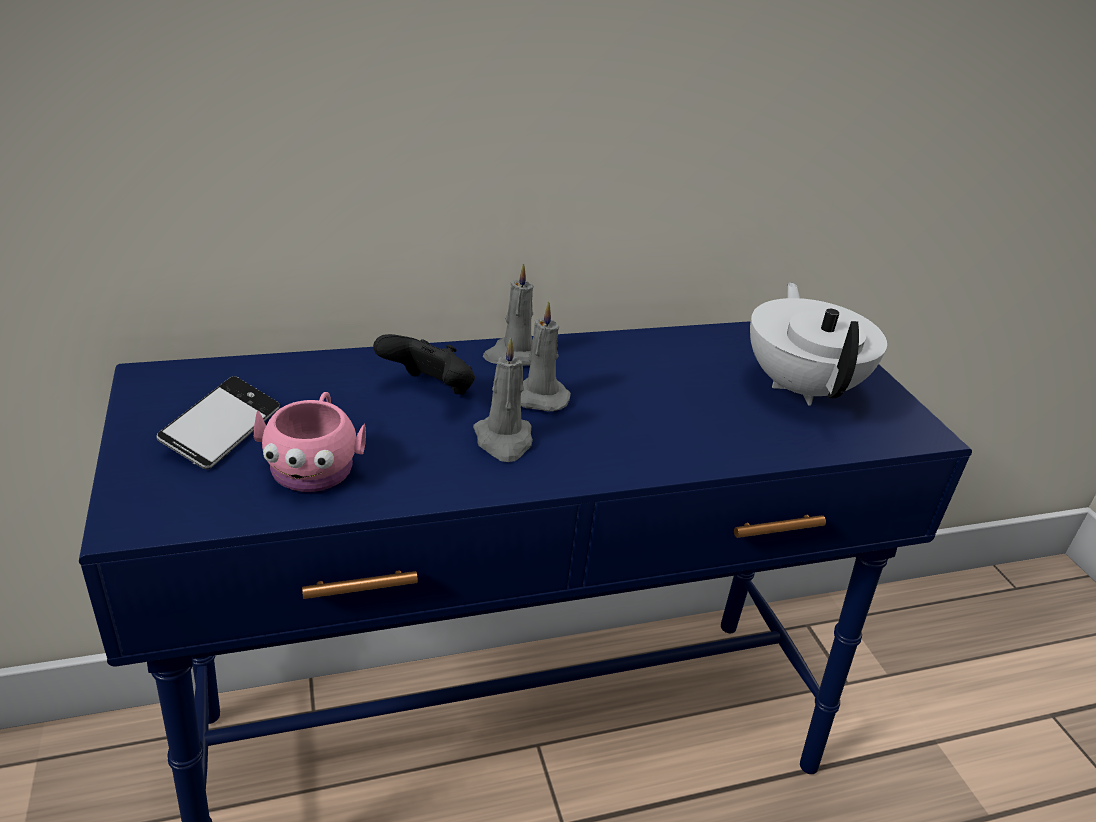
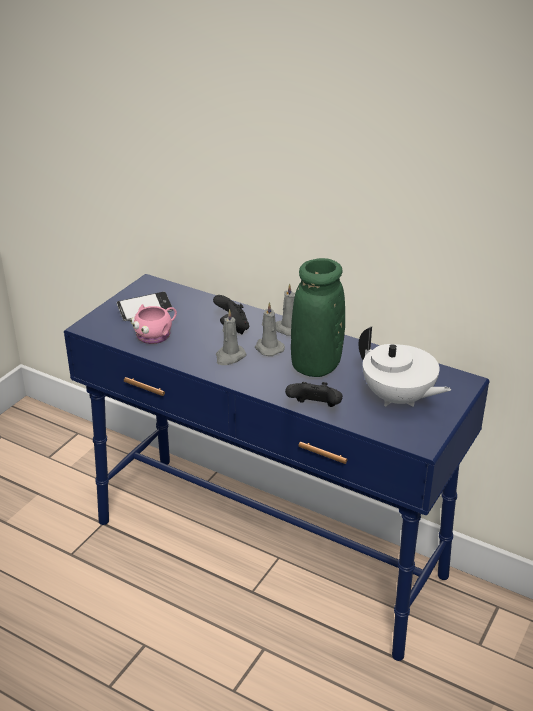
camera: 50 degrees right, 0 degrees up
(642, 393) = (316, 366): none -> green vase
(746, 456) = (314, 408): none -> black game controller
(801, 387) = (398, 398): white teapot -> white teapot turned 90 degrees clockwise

